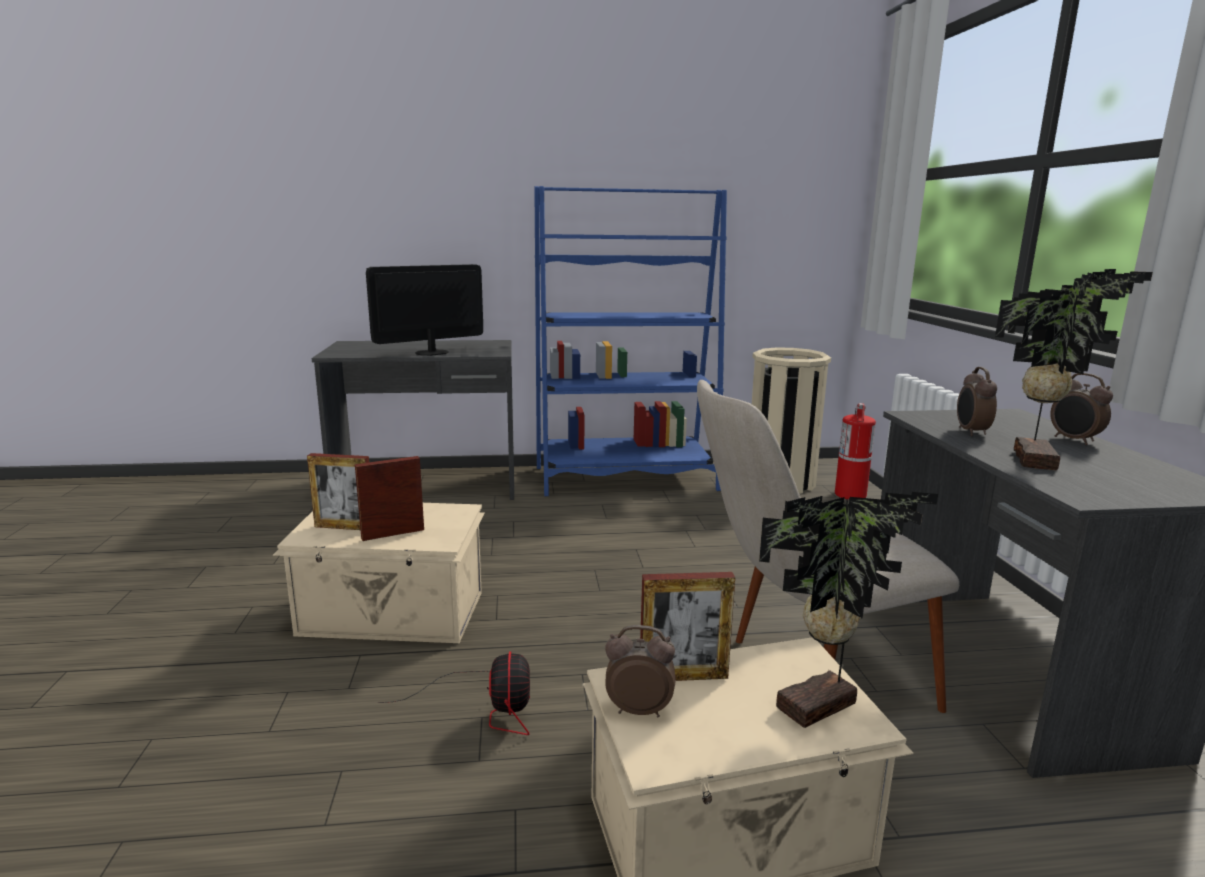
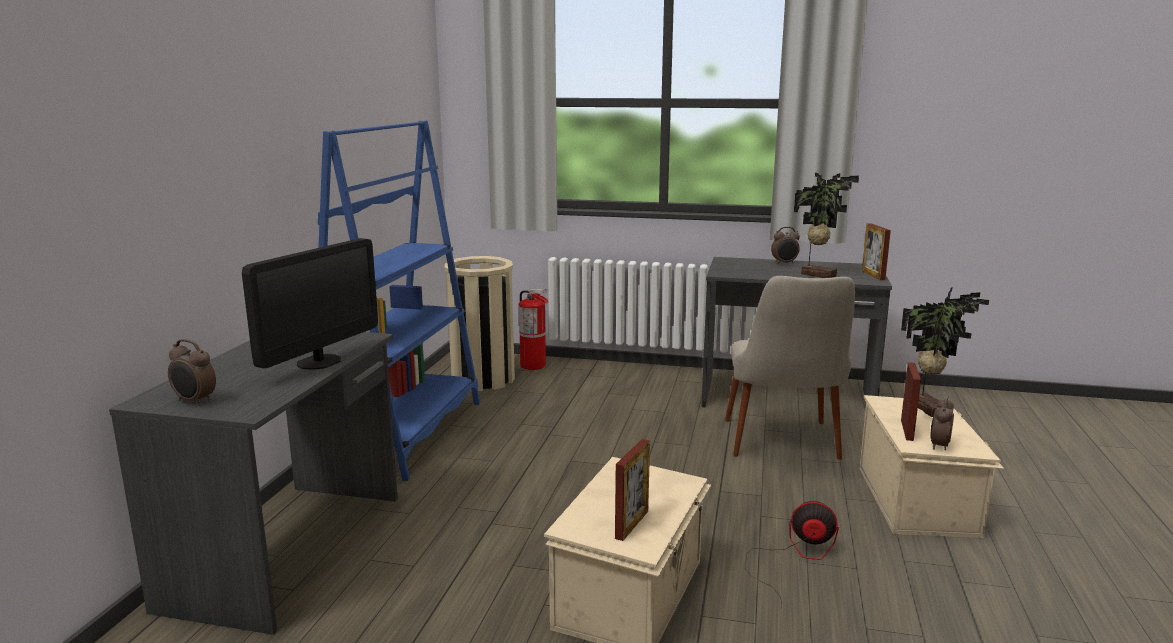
camera: 70 degrees left, 0 degrees up
(393, 534) = (661, 501): picture frame -> picture frame (873, 275)
(432, 352) = (319, 362): monitor -> monitor turned 135 degrees counterclockwise
(971, 432) = (763, 273): alarm clock -> alarm clock (194, 401)

